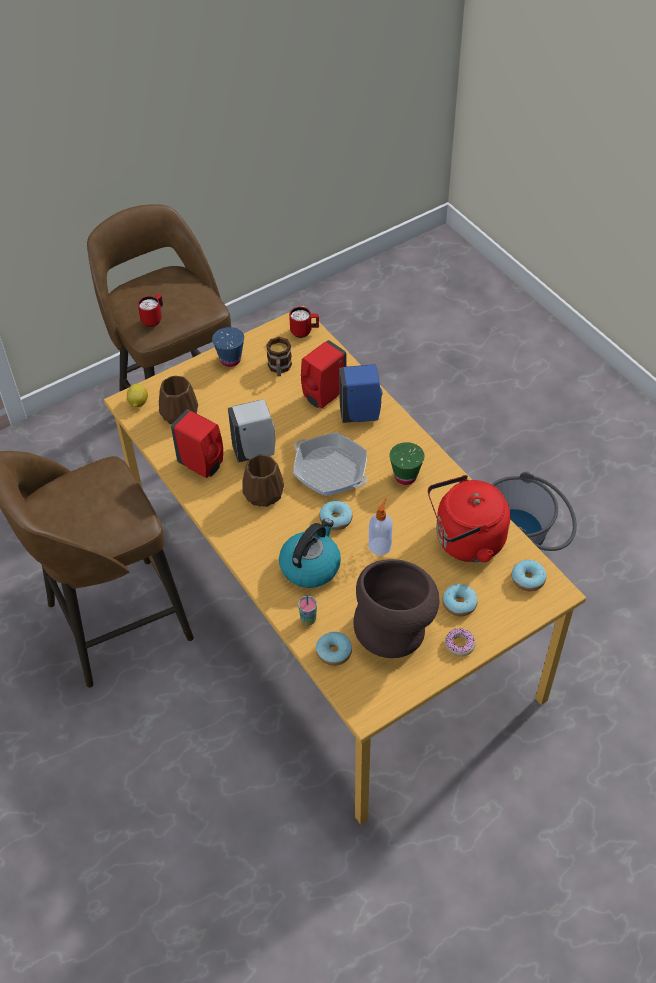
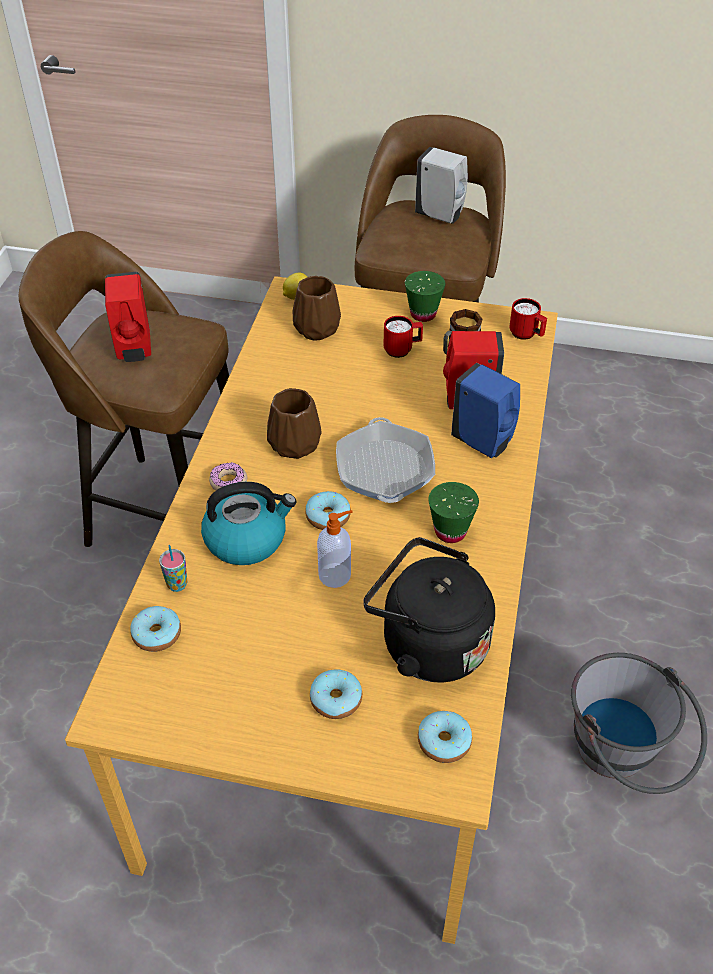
camera: 45 degrees right, 5 degrees down
(154, 319) = (399, 240): red mug -> red mug (402, 350)
(202, 465) = (277, 381): red soap dispenser -> red soap dispenser (134, 348)
(230, 360) = (423, 314): blue cup -> green cup
(255, 451) = (339, 403): white soap dispenser -> white soap dispenser (441, 215)
(395, 628) = (242, 665): brown vase -> none
(459, 644) = (280, 740): donut -> donut (228, 482)
(465, 541) = (428, 643): red kettle -> black kettle

